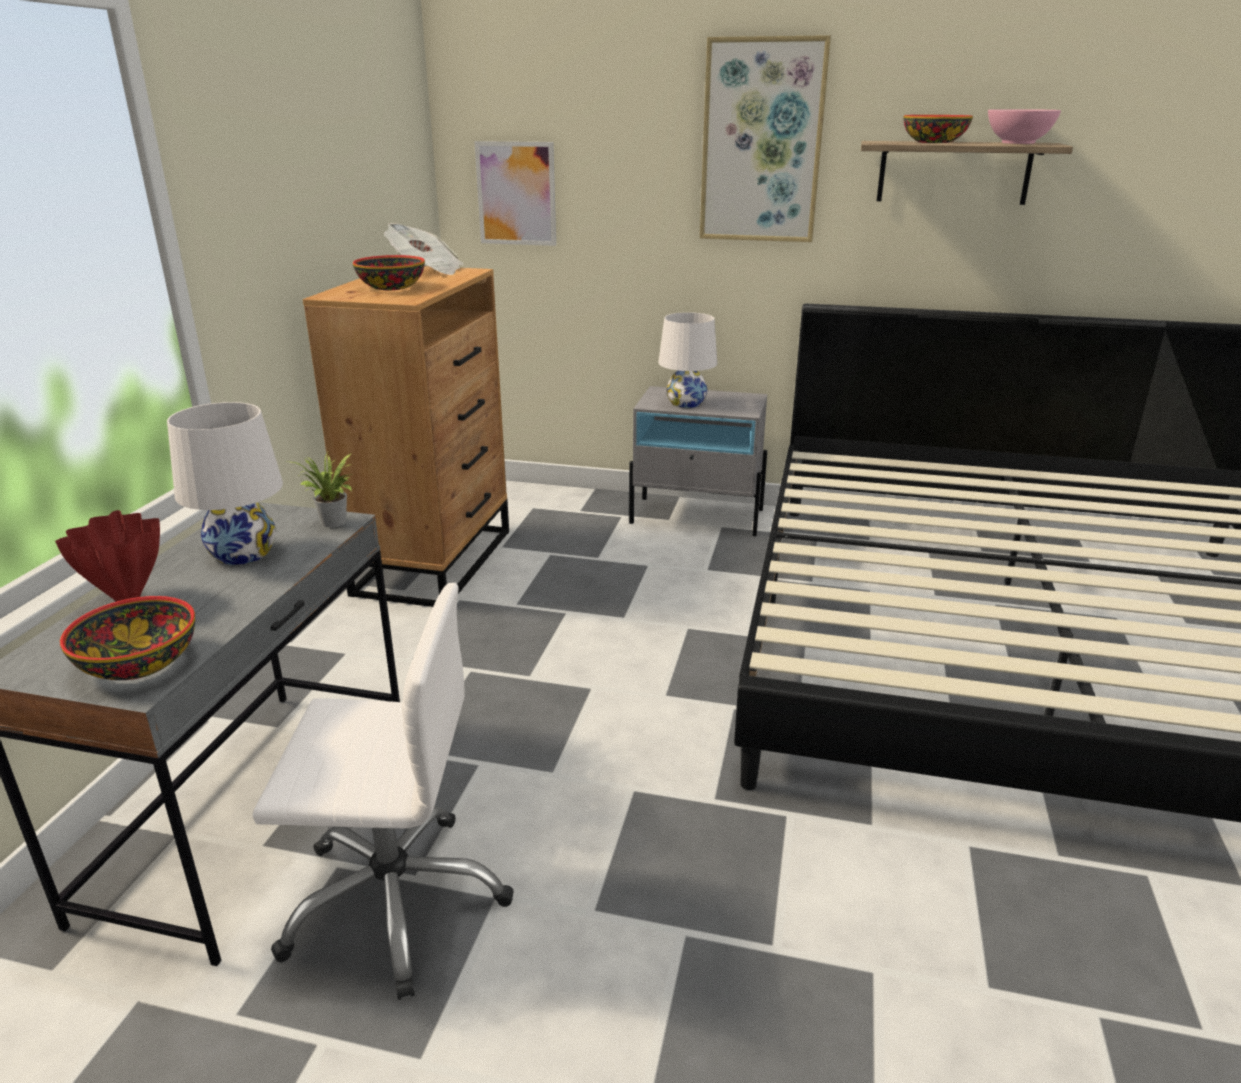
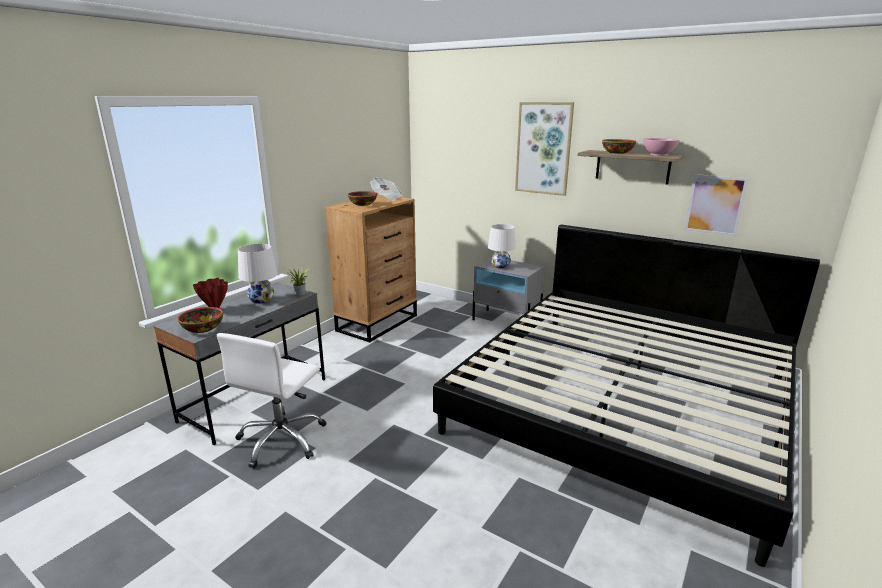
camera: 20 degrees right, 5 degrees down
(395, 899) = (282, 440): white office chair -> white office chair turned 90 degrees clockwise
(516, 194) = (441, 166): picture -> picture (715, 205)

